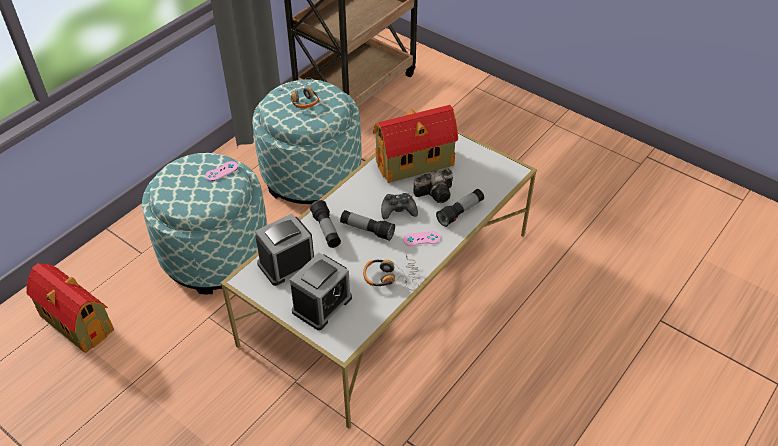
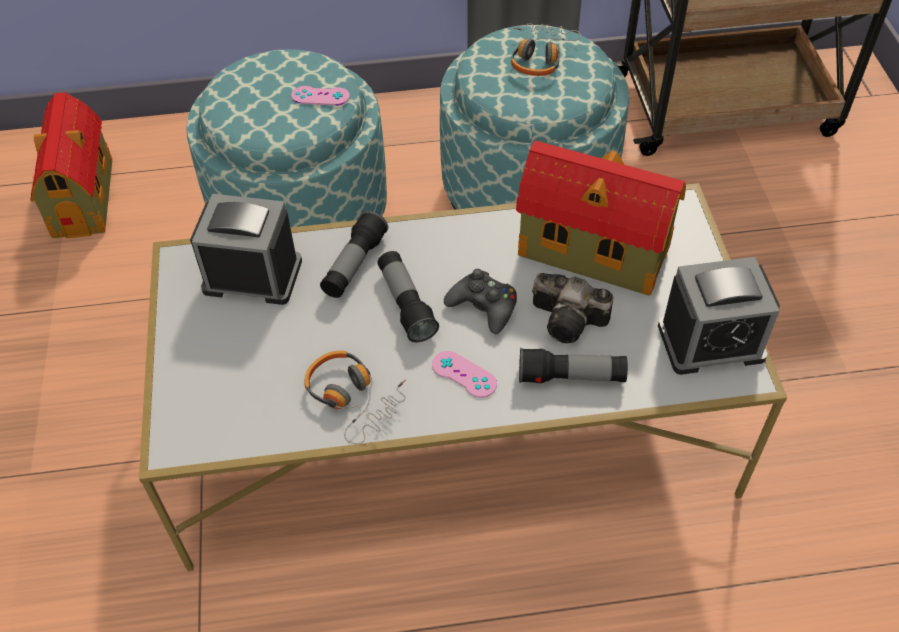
camera: 45 degrees right, 5 degrees up
(322, 305) = (222, 366): alarm clock -> alarm clock (710, 342)

